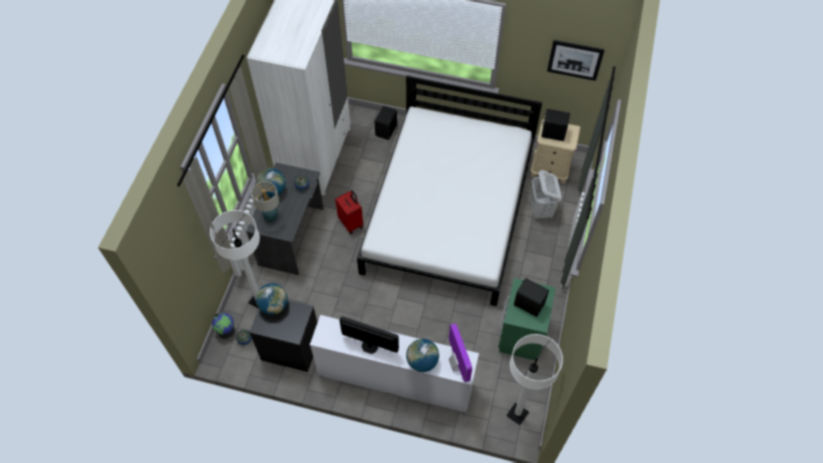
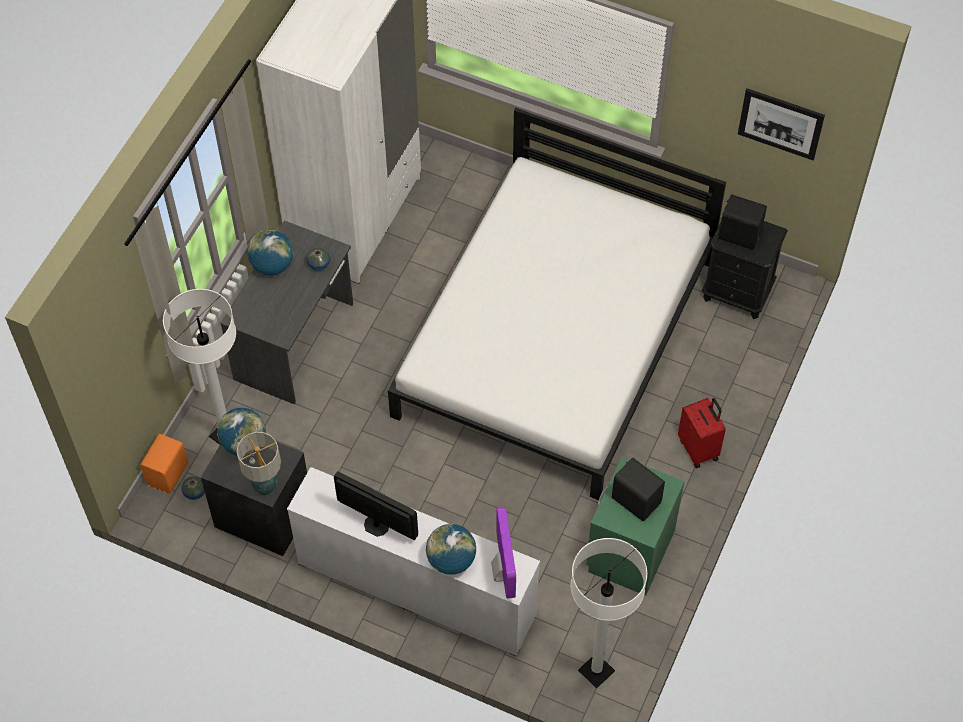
camera: 10 degrees right, 0 degrees up
(226, 330) = (169, 474): globe -> orange speaker
(271, 218) = (262, 307): table lamp -> table lamp (265, 487)
(351, 223) = (393, 333): red suitcase -> red suitcase (699, 449)
(387, 130) = (480, 189): black speaker -> none
(541, 210) = (707, 358): white laundry basket -> none
(550, 170) = (737, 293): beige nightstand -> black nightstand

